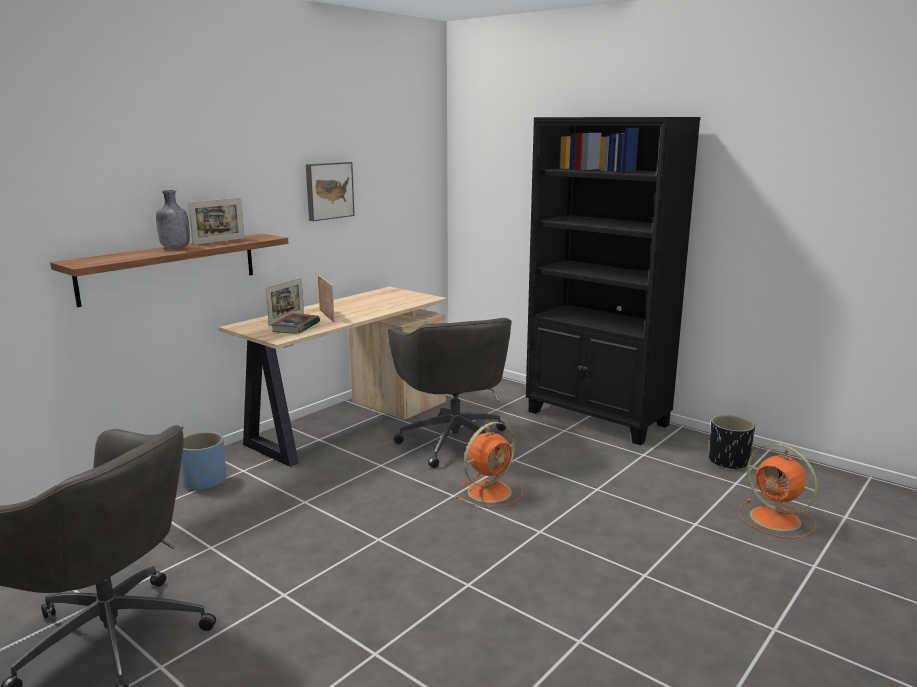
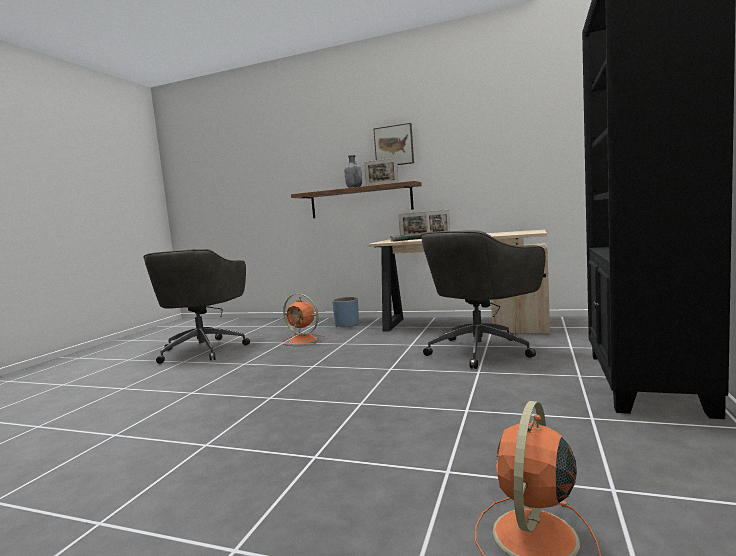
camera: 70 degrees right, 10 degrees down
(328, 190) = (480, 150): picture -> picture (394, 146)
(491, 491) = (410, 376): orange fan -> orange fan (304, 340)
(728, 462) = (682, 476): black planter -> none

